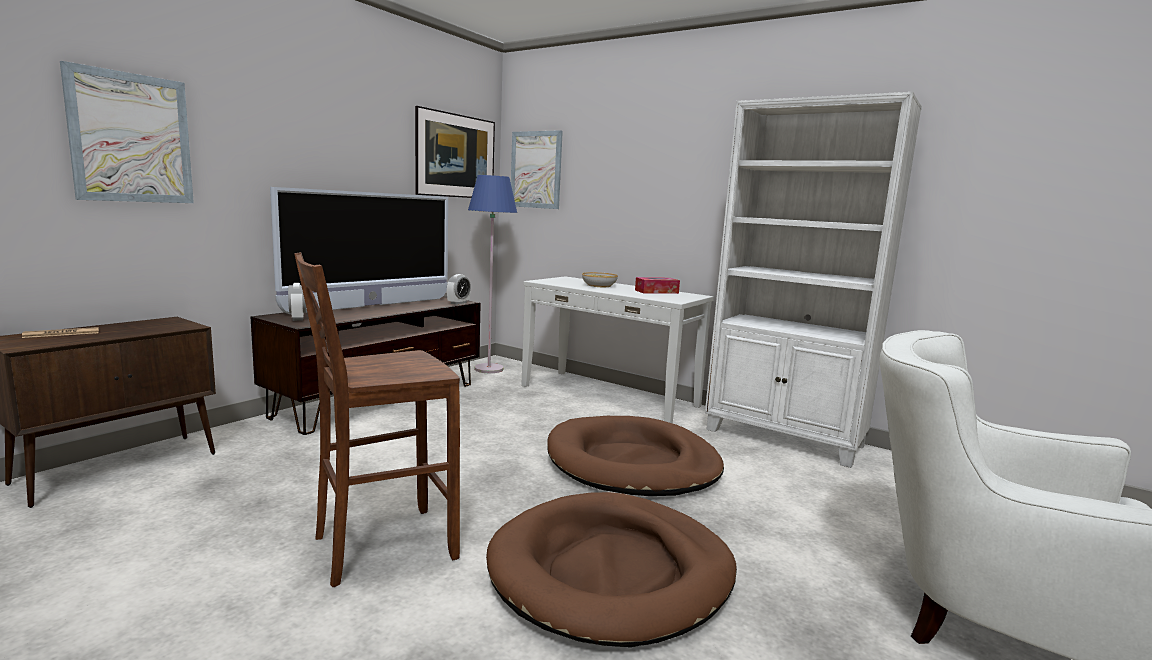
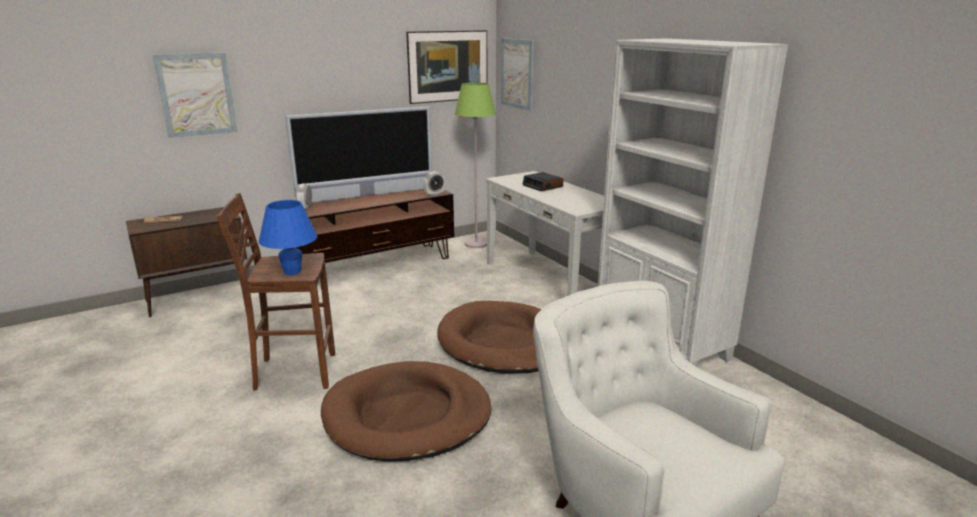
camera: 25 degrees right, 10 degrees up
(408, 371) = (292, 271): none -> blue table lamp
(489, 369) = (476, 244): blue floor lamp -> green floor lamp
(599, 285) = (543, 186): bowl -> alarm clock
(656, 292) = (582, 197): tissue box -> none

